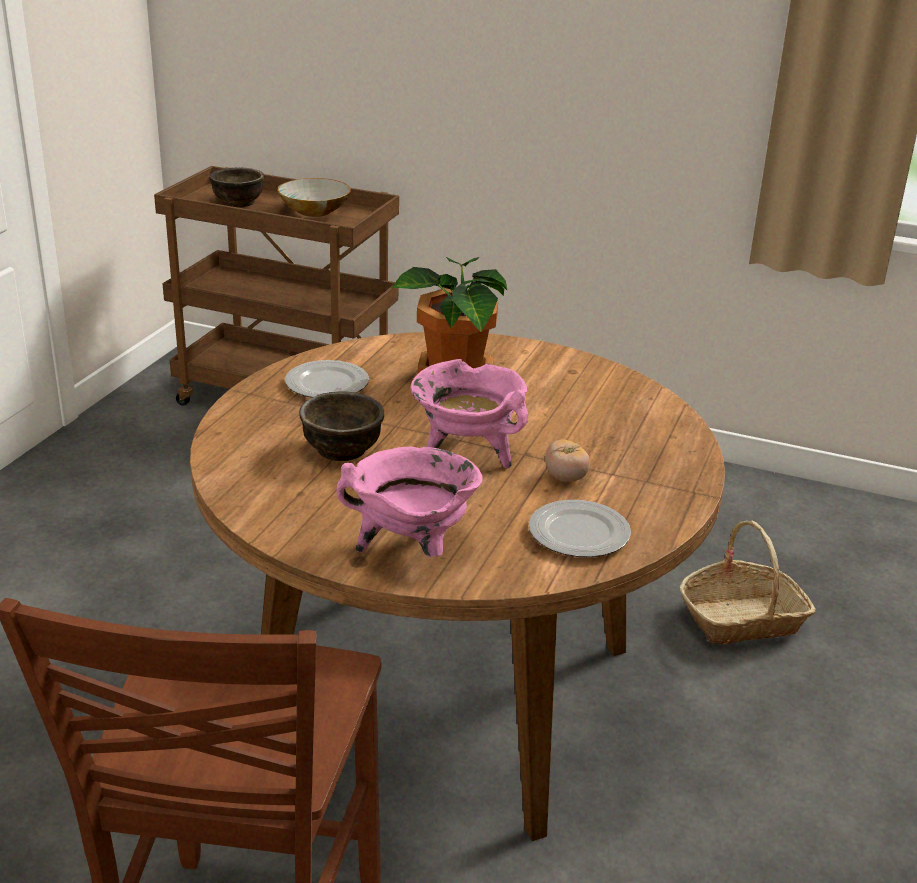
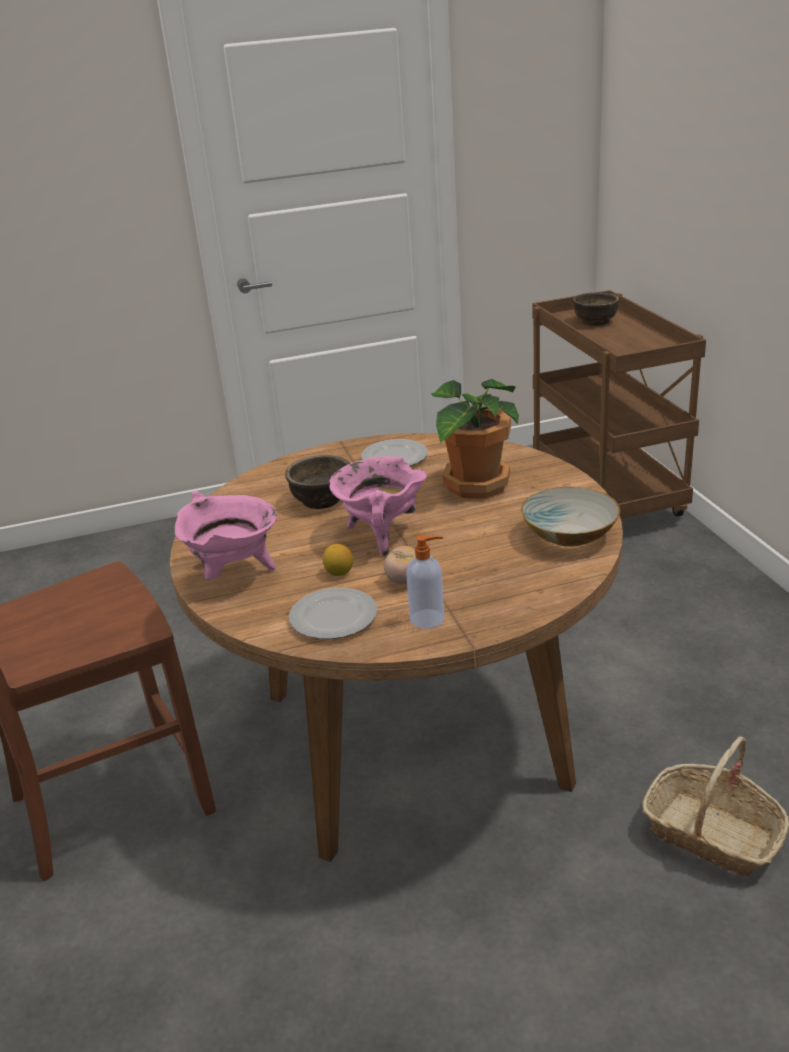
camera: 55 degrees right, 0 degrees up
(313, 211) = (636, 339): bowl -> bowl (569, 535)
(503, 499) = (339, 573): none -> lemon
(646, 495) = (428, 619): none -> soap dispenser

